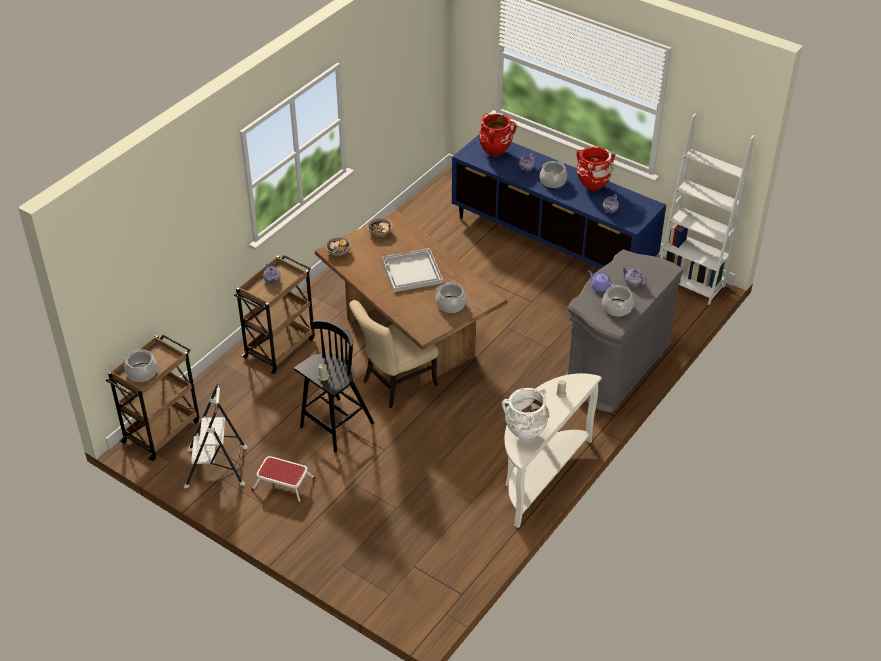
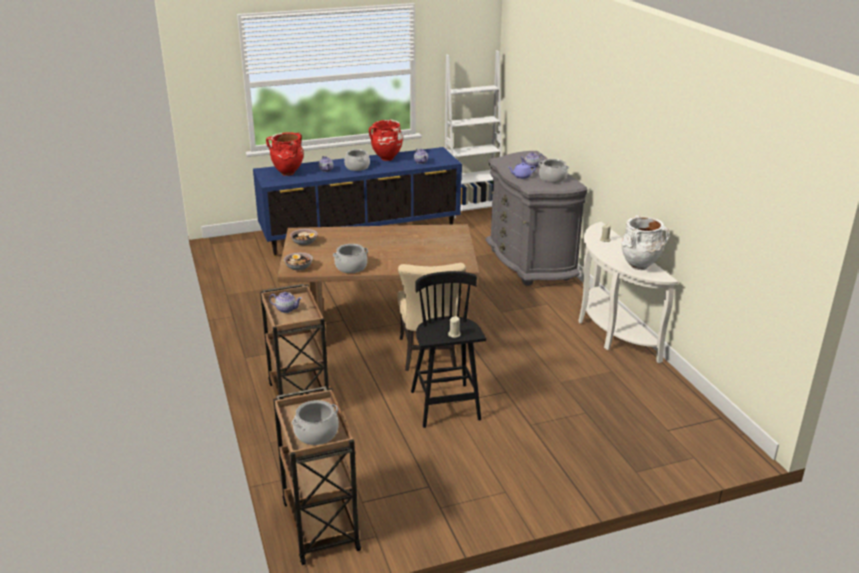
camera: 55 degrees left, 15 degrees down
(218, 466) = (421, 502): white step ladder -> none
(283, 484) = (491, 467): red step ladder -> none
(411, 272) = (377, 246): white tray -> none
(451, 304) = (443, 245): cooking pot -> cooking pot (351, 267)

